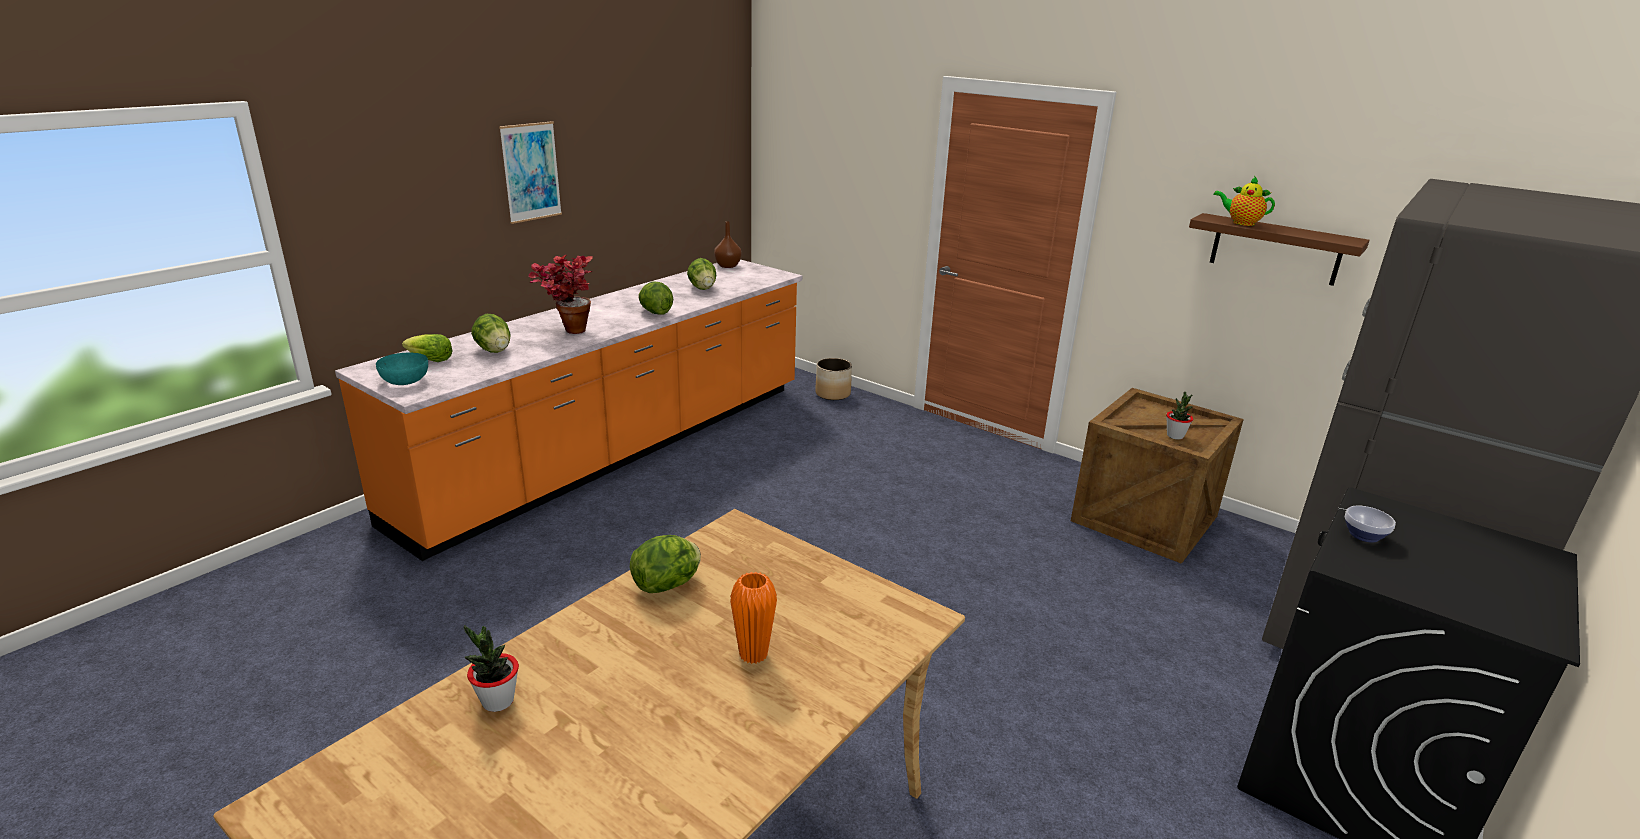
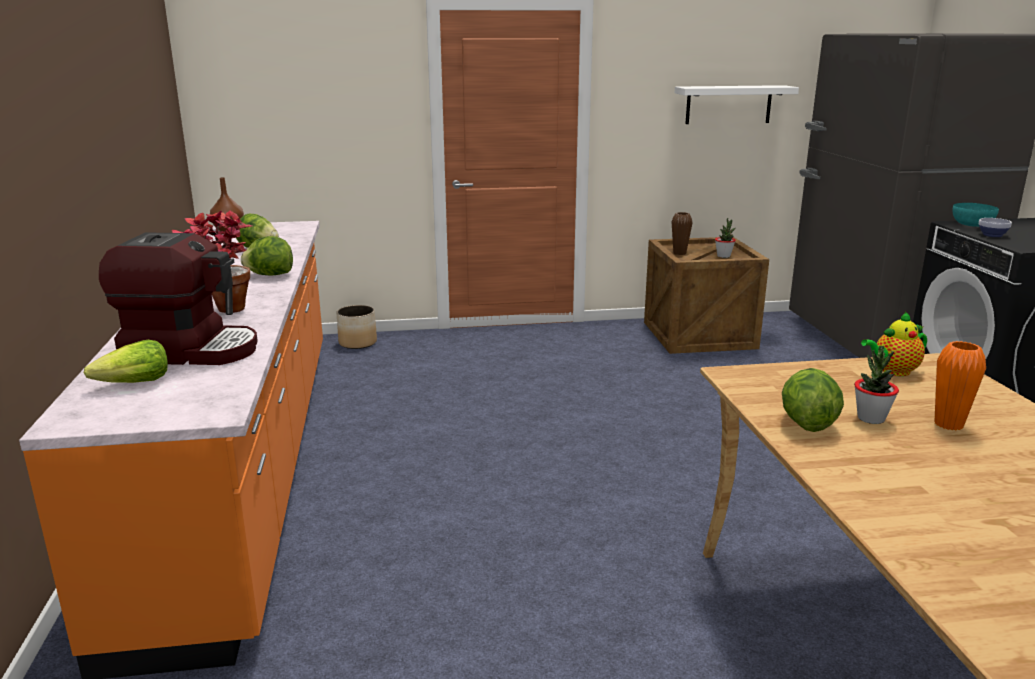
camera: 45 degrees left, 5 degrees down
(405, 380) = (165, 408): turquoise bowl -> turquoise bowl (971, 224)
(494, 350) = (191, 350): lettuce -> coffee machine
(497, 701) = (948, 544): potted plant -> potted plant (871, 418)
(531, 172) = (69, 123): picture -> none
(1133, 414) = (679, 253): none -> brown vase
(1241, 223) = (712, 86): teapot -> teapot (892, 371)
(1275, 249) = (728, 104): brown shelf -> white shelf

